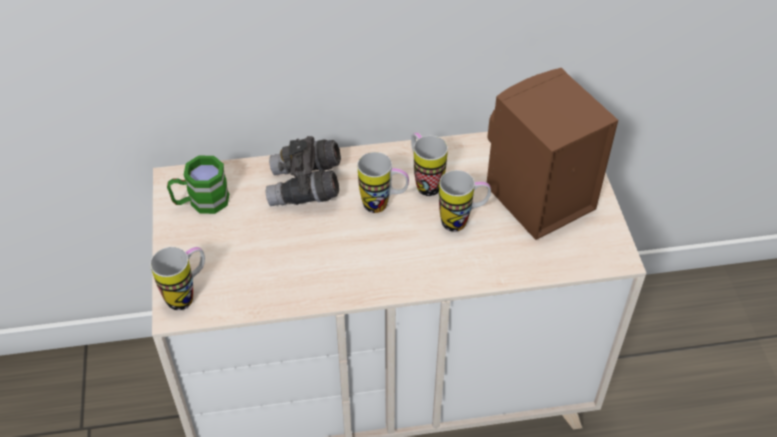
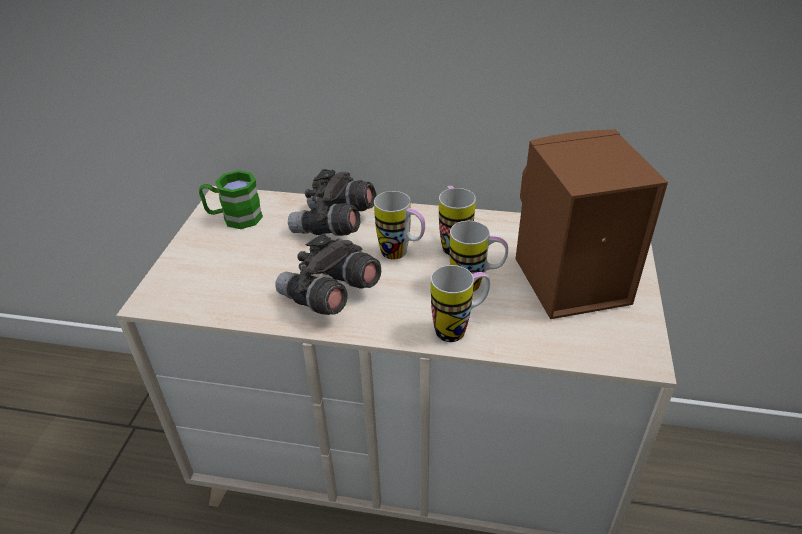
camera: 20 degrees right, 10 degrees down
(187, 294) = (171, 289): mug -> mug (459, 329)
(340, 265) = (329, 296): none -> grey binoculars

